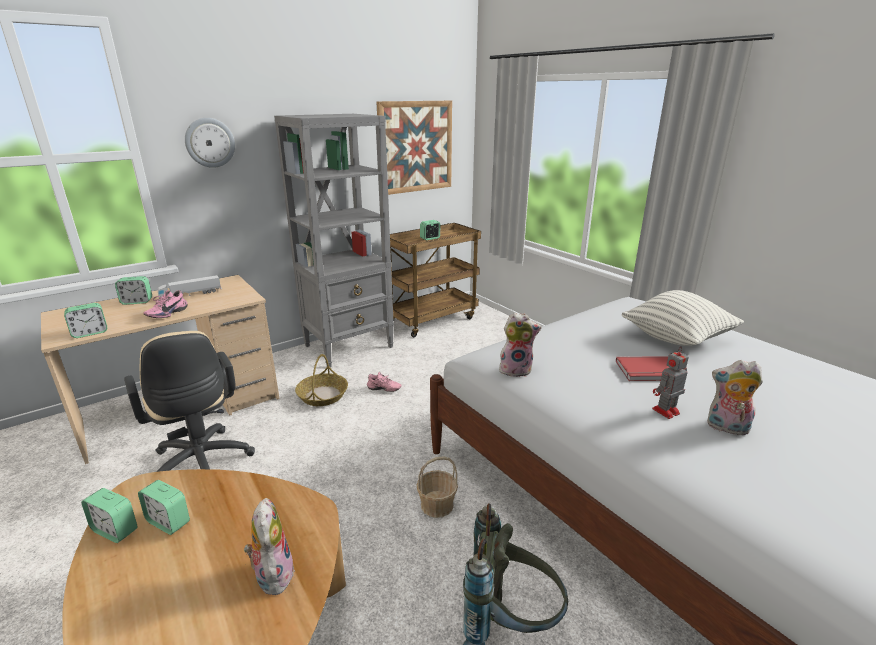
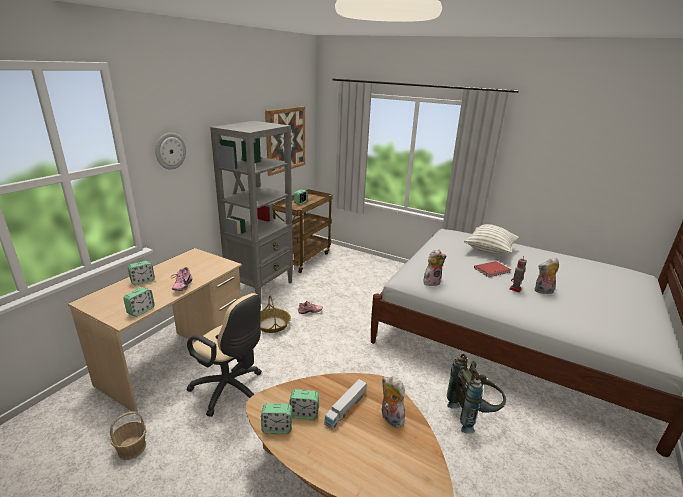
camera: 25 degrees left, 0 degrees up
(191, 294) = (179, 268): toy truck -> toy truck (346, 408)
(436, 504) = (396, 370): basket -> basket (131, 448)

